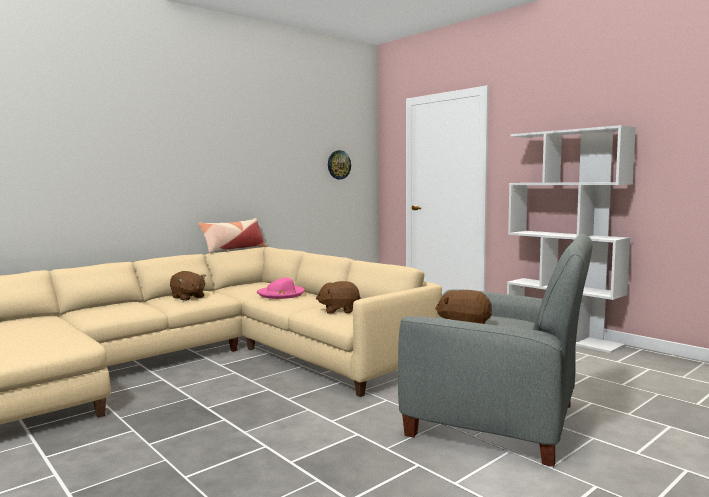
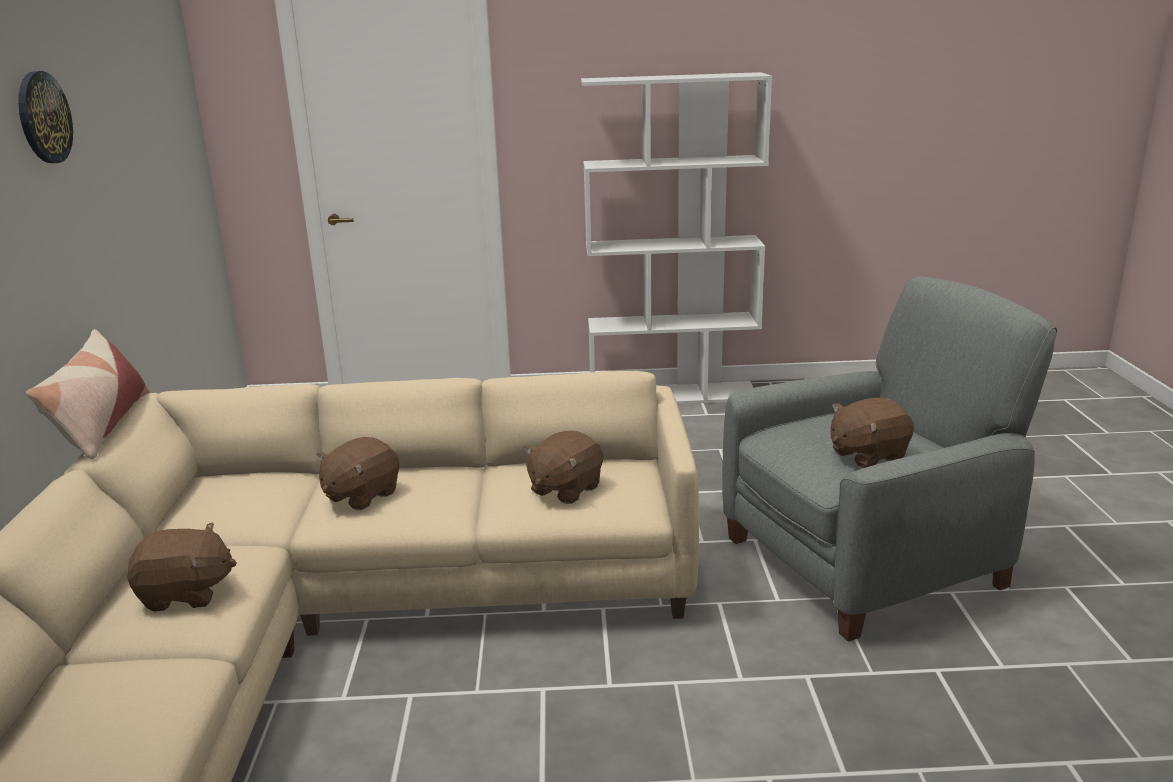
camera: 50 degrees left, 15 degrees up
(281, 294) = (361, 495): pink hat -> brown plush toy
(338, 164) = (163, 147): wall clock -> wall clock (43, 117)

